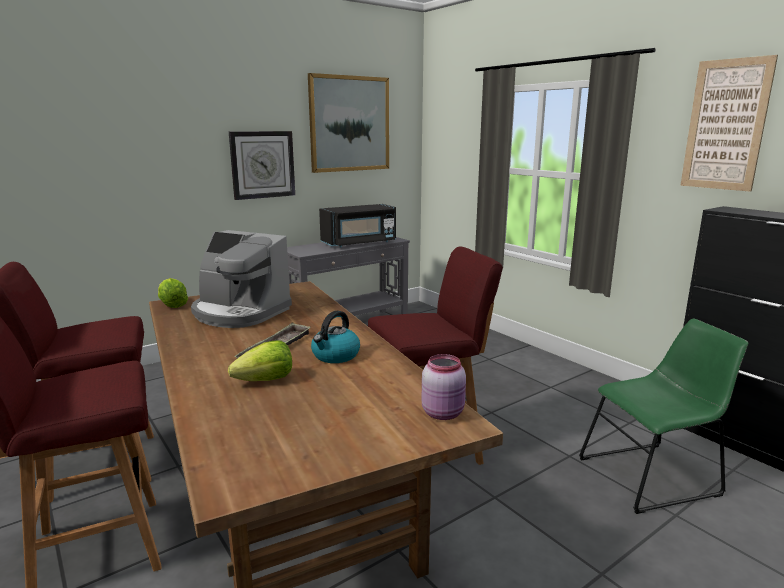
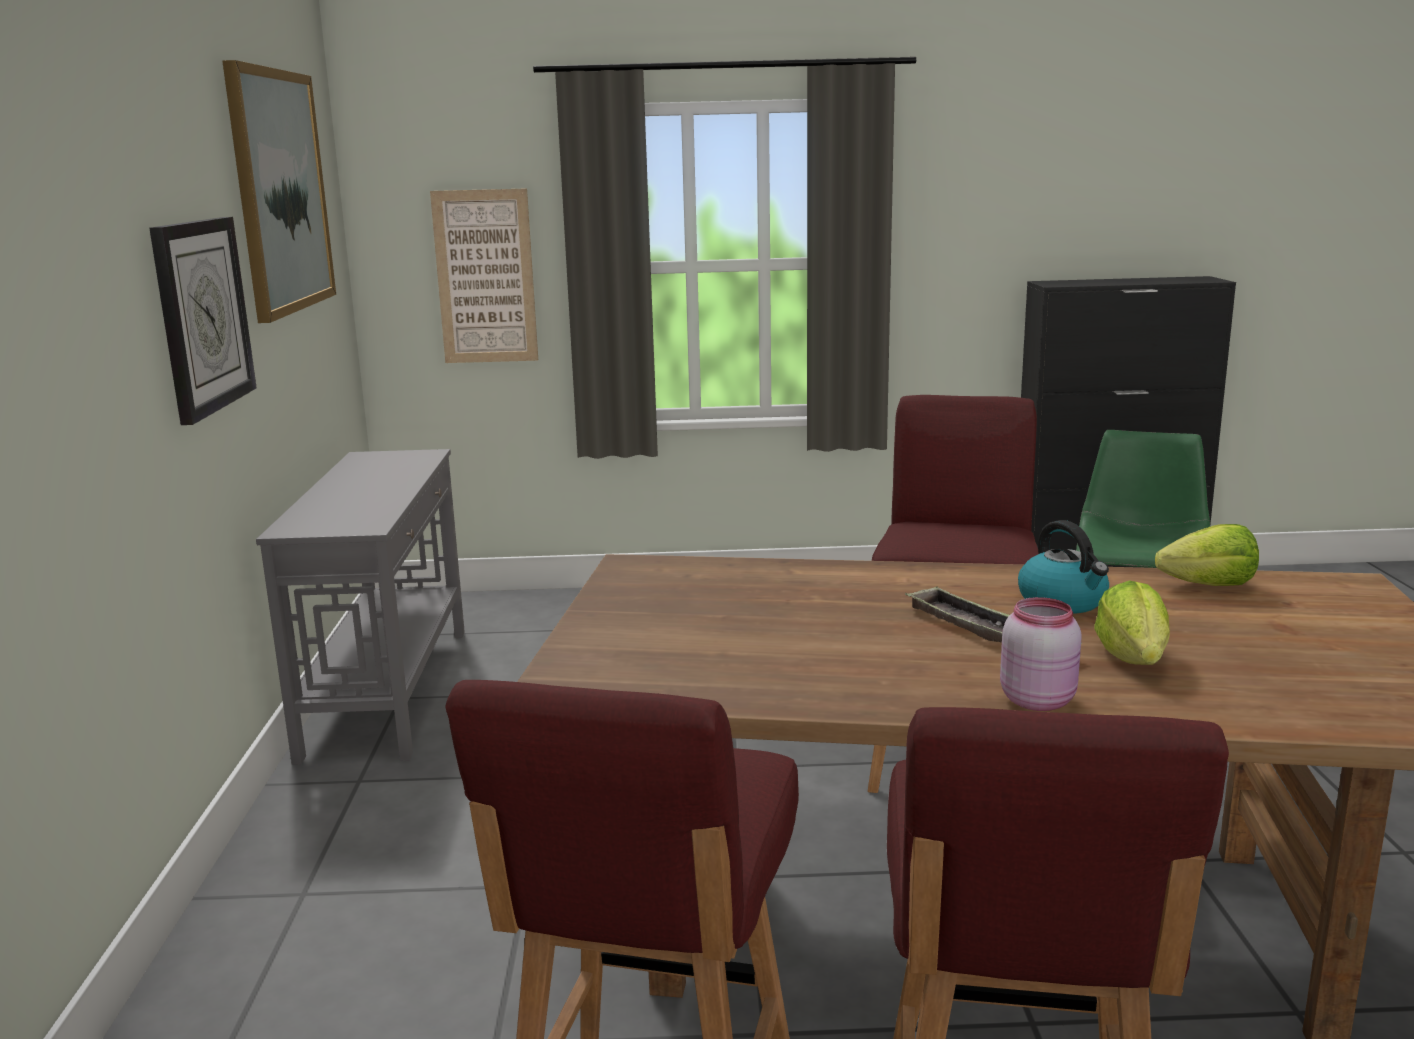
camera: 55 degrees left, 0 degrees up
(172, 305) = (580, 685): lettuce -> lettuce (1209, 585)
(239, 312) = (738, 632): coffee machine -> none
(359, 243) = (386, 479): black microwave -> none
(444, 413) = (1316, 585): pink jar -> pink jar (1038, 700)
(725, 125) = (1010, 171): picture -> picture (485, 277)

